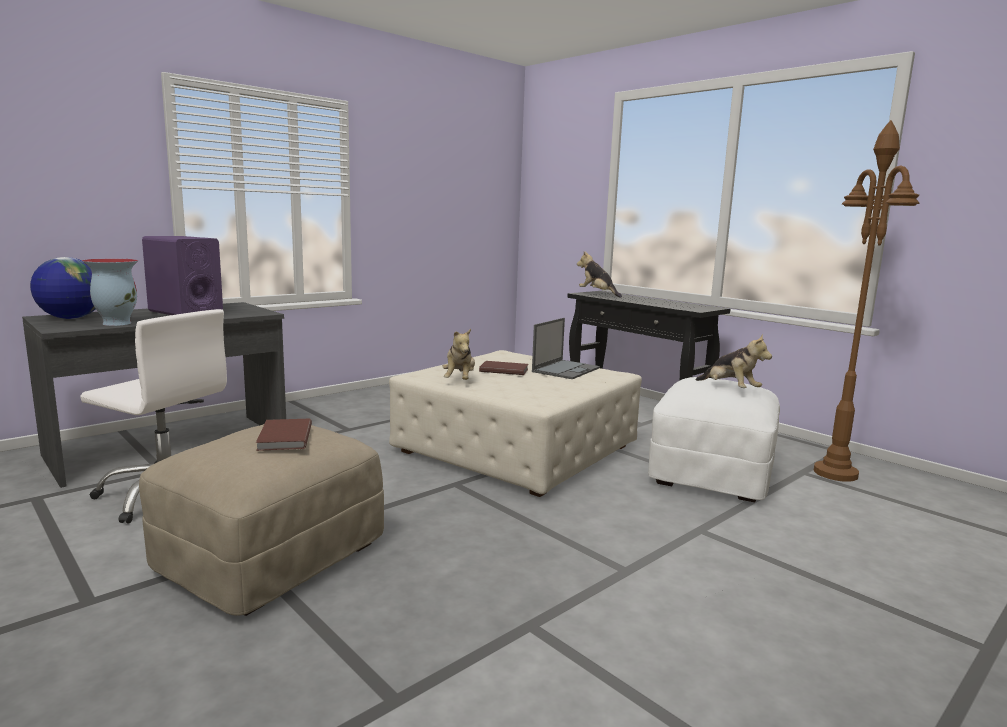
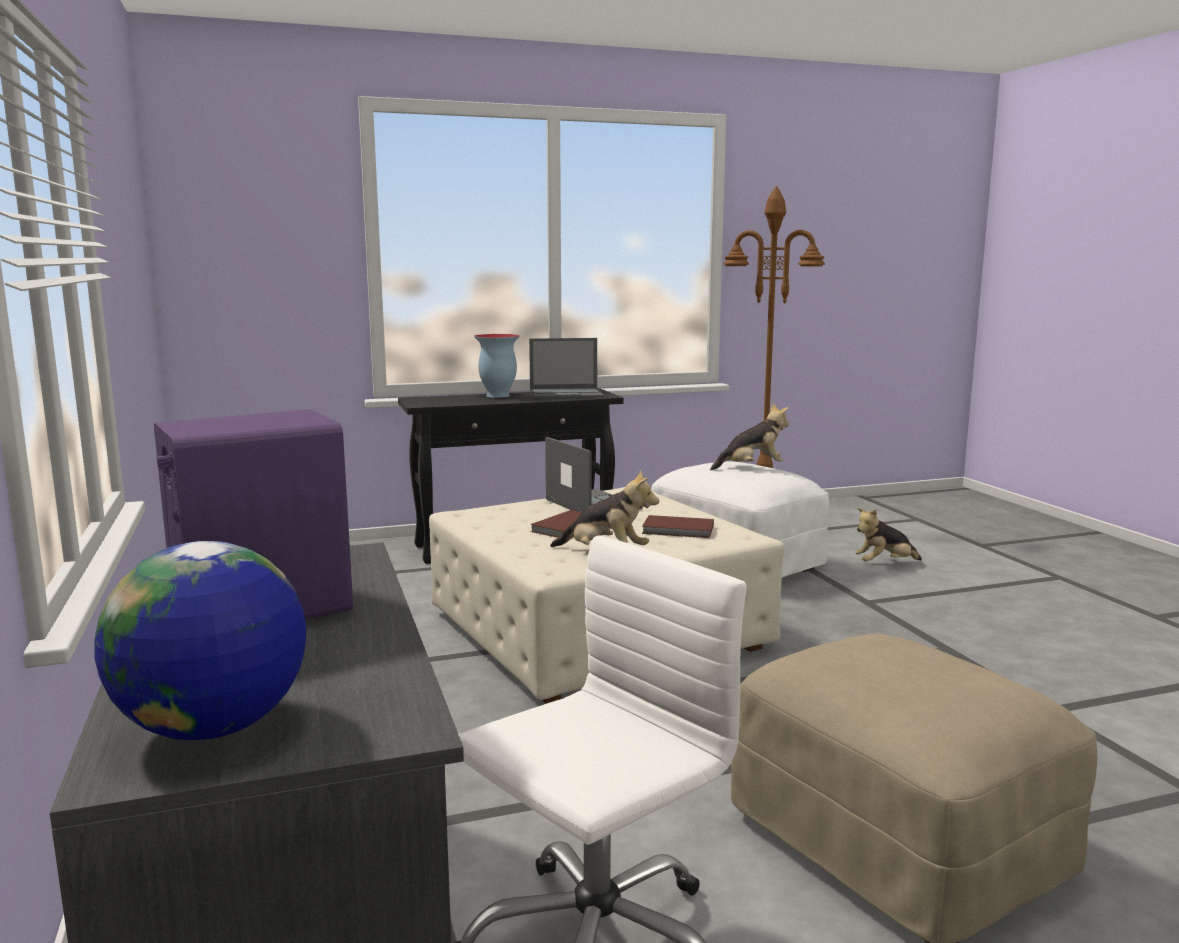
camera: 65 degrees left, 0 degrees up
(116, 323) = (369, 670): vase -> vase (497, 395)
(283, 437) = (914, 657): brown book -> brown book (679, 530)
(597, 294) = (433, 401): plush toy -> plush toy (884, 564)
(683, 305) = (567, 394): none -> laptop

